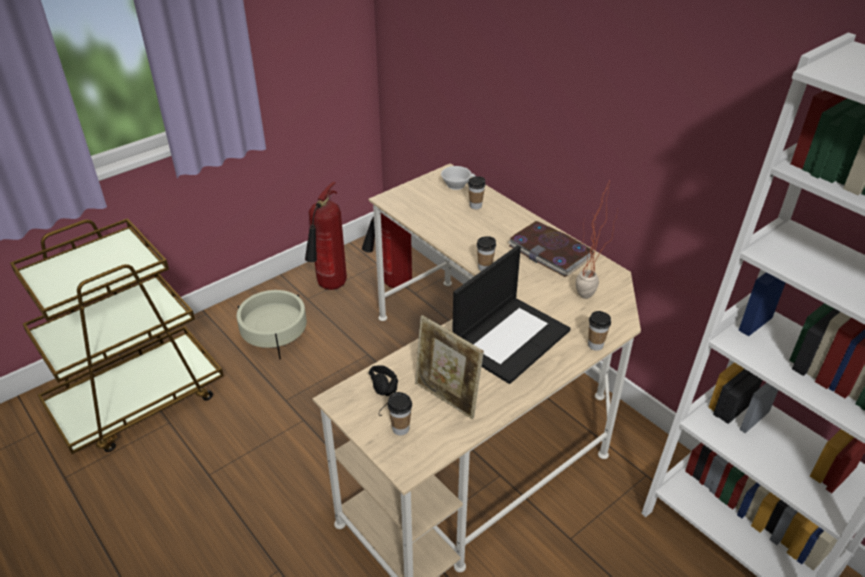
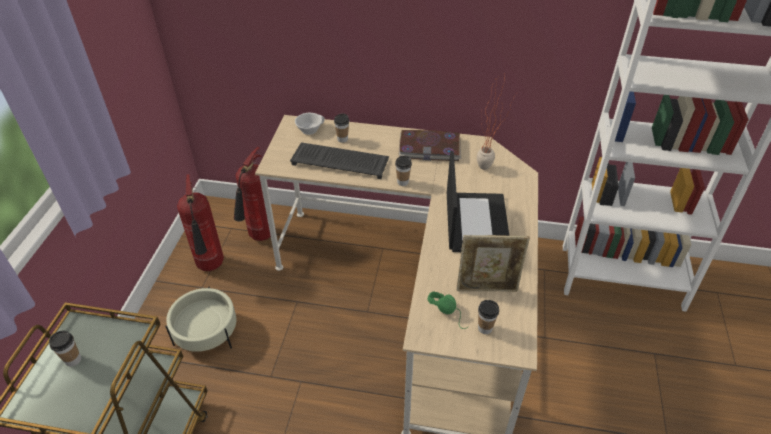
camera: 40 degrees left, 5 degrees up
(387, 396) = (450, 312): black headphones -> green headphones
(451, 223) = (341, 161): none -> keyboard
(595, 345) = (526, 197): cup -> cup (73, 360)

